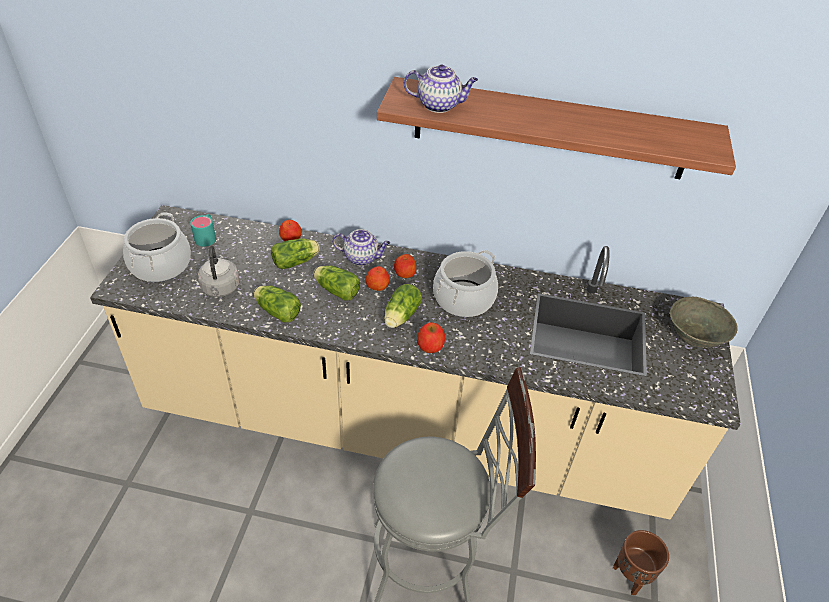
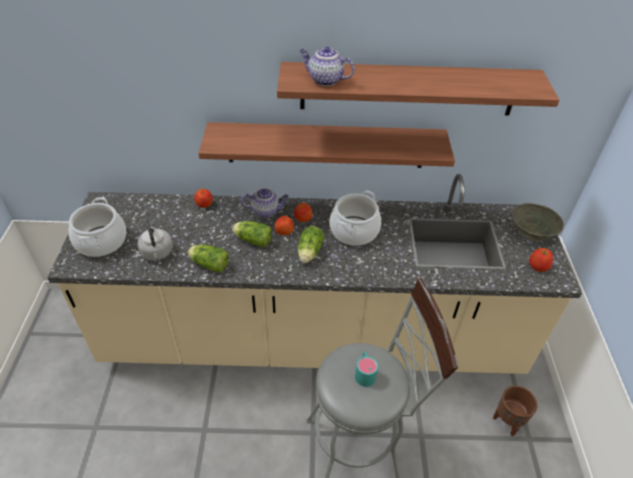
camera: 10 degrees left, 0 degrees up
(207, 236) = (134, 212): turquoise mug -> turquoise mug (364, 372)
(297, 261) = (214, 221): lettuce -> none
(430, 345) = (338, 272): apple -> apple (538, 266)
(439, 105) = (324, 80): teapot -> teapot turned 150 degrees counterclockwise
(444, 186) = (326, 145): none -> shelf

